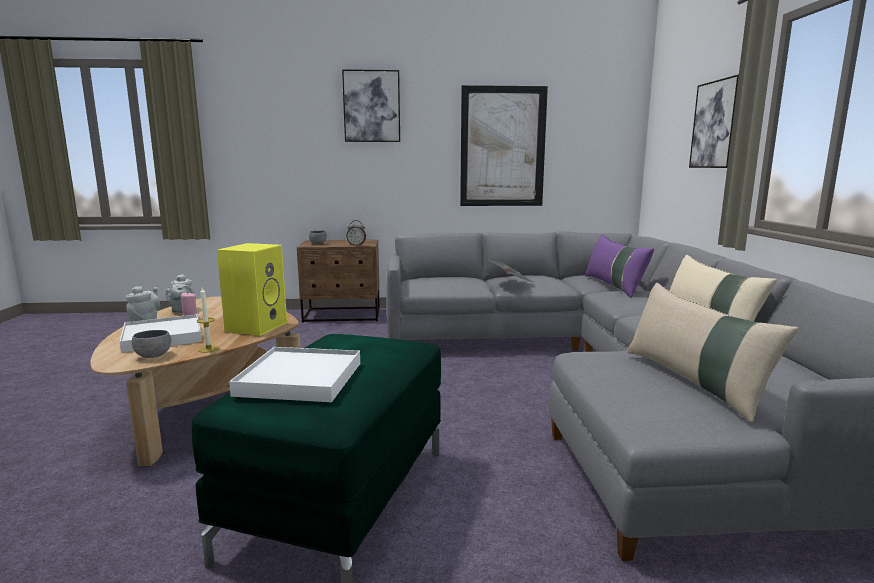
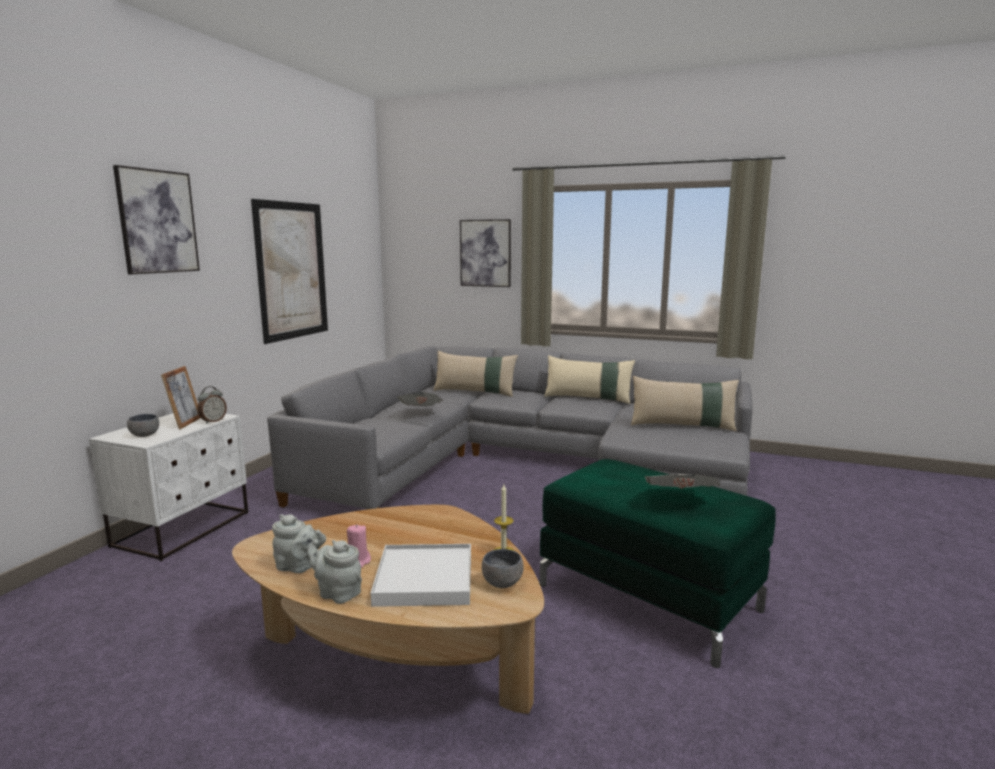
camera: 65 degrees left, 0 degrees up
(256, 326) = (440, 525): yellow speaker -> none
(300, 379) = (680, 500): white tray -> newspaper
(342, 315) = (184, 529): brown nightstand -> white nightstand
(347, 243) = (185, 423): none -> picture frame
(614, 286) = (475, 392): purple pillow -> beige pillow

